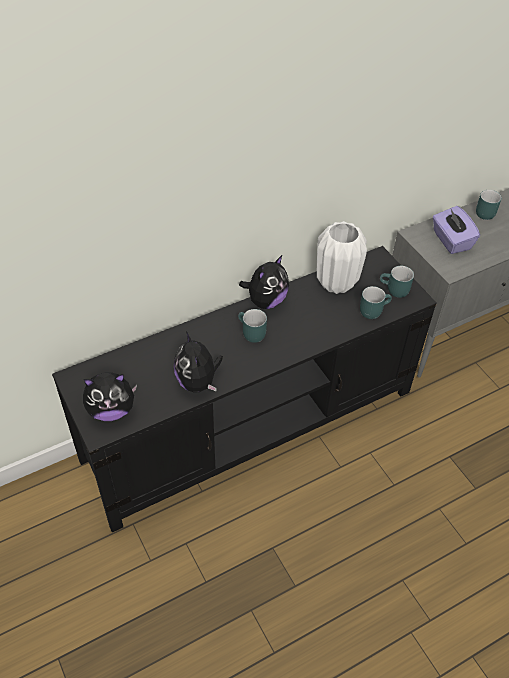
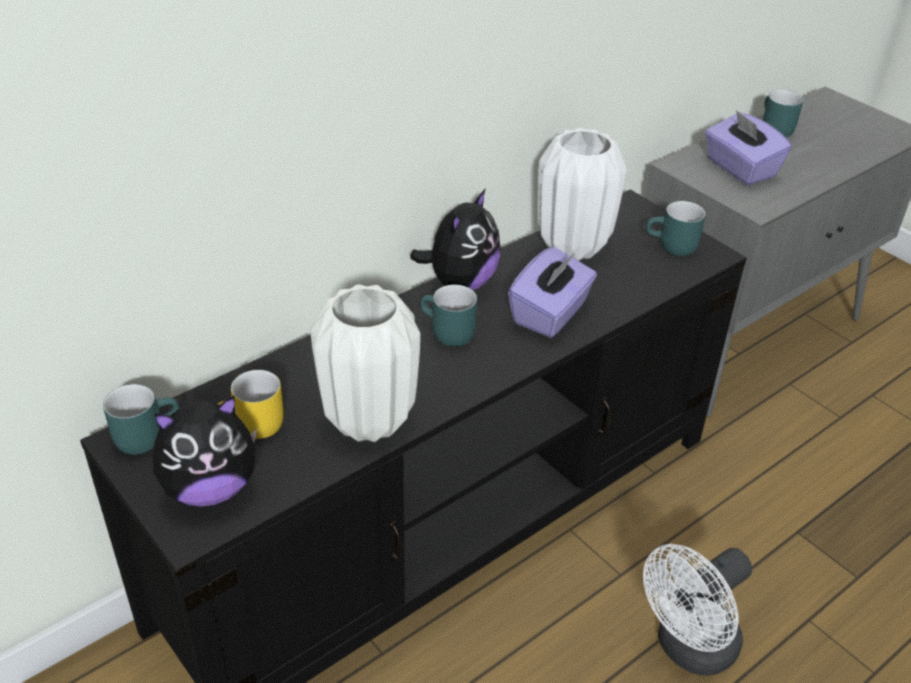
camera: 10 degrees left, 10 degrees down
(138, 379) = (253, 428): none -> yellow mug
(198, 382) = (370, 420): plush toy -> white vase
(311, 328) = (550, 314): none -> purple tissue box
(366, 514) = (688, 649): none -> white fan
(373, 309) = (647, 277): turquoise mug -> turquoise mug (145, 435)

